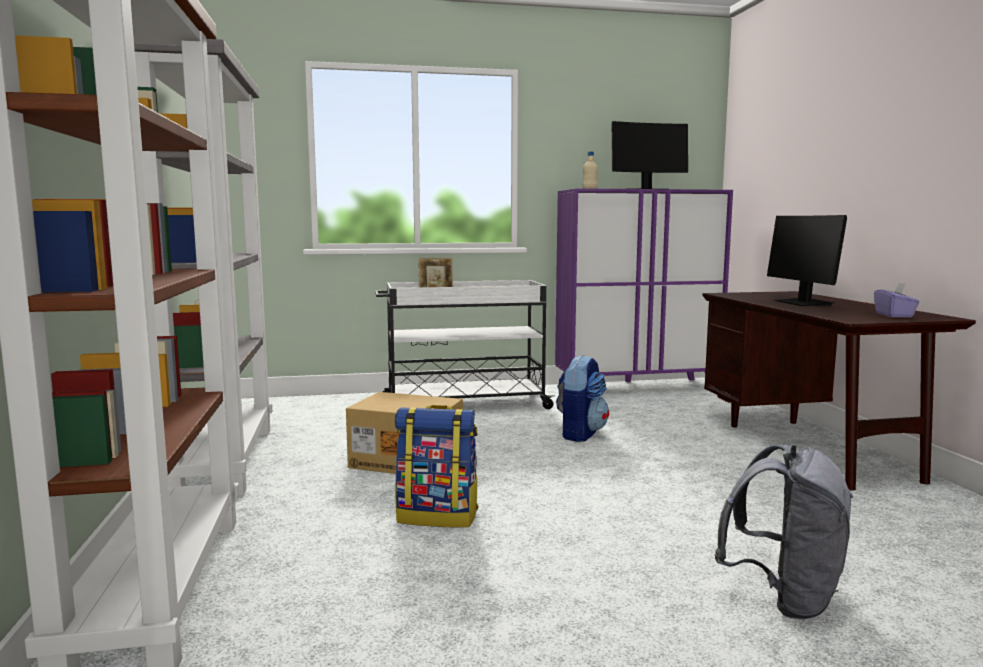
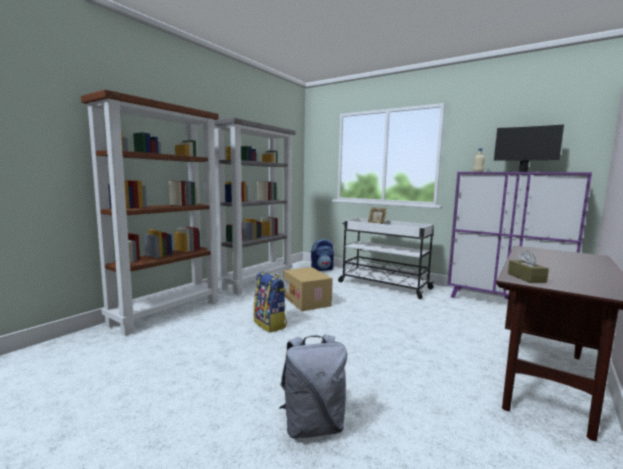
camera: 45 degrees right, 0 degrees up
(580, 433) = (406, 315): backpack -> backpack (322, 269)
(803, 303) = (551, 263): monitor -> none
(853, 317) = (526, 278): none -> brown tissue box
(894, 315) = (579, 284): purple tissue box -> none

